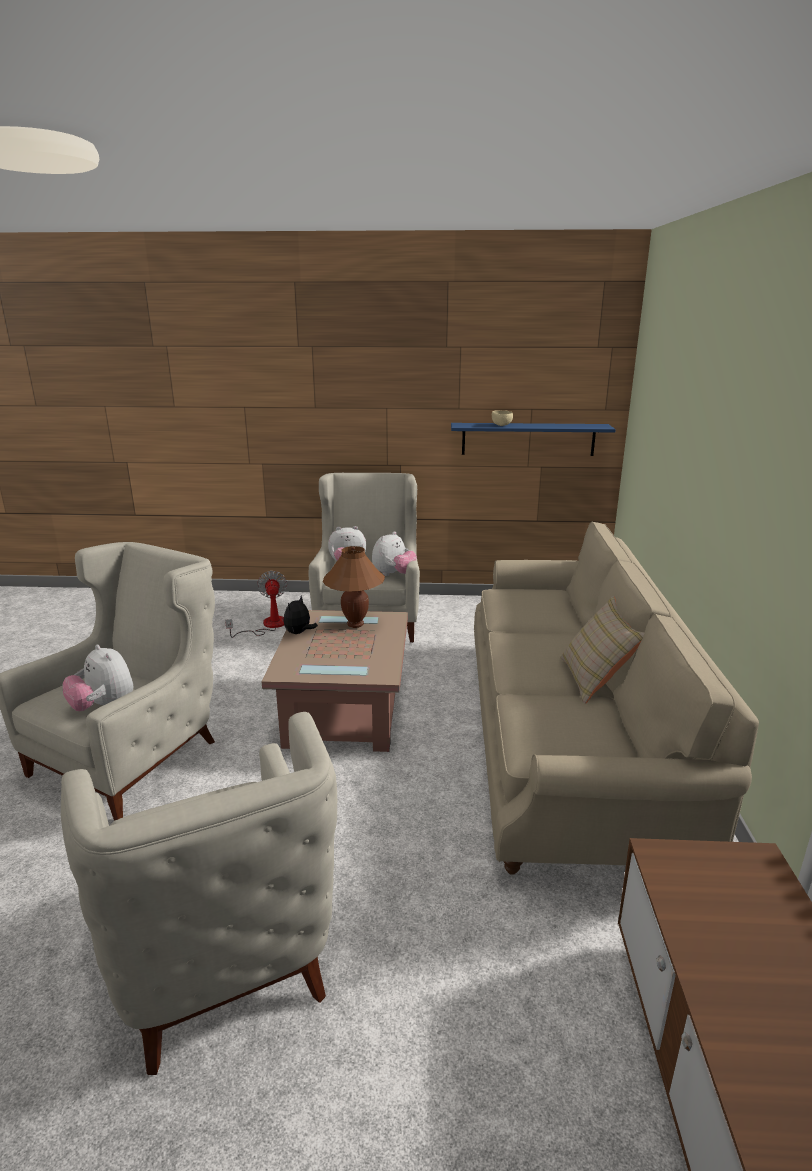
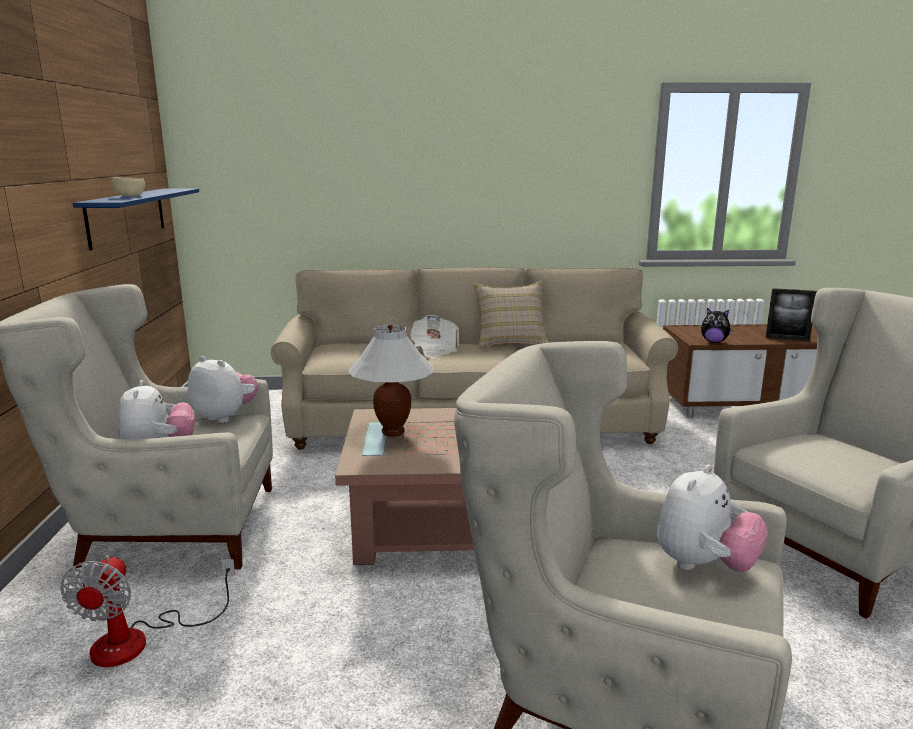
camera: 95 degrees left, 5 degrees down
(267, 626) = (140, 640): fan -> fan turned 75 degrees counterclockwise
(299, 633) = (420, 463): plush toy -> plush toy (714, 342)
(355, 624) = (392, 432): brown table lamp -> white table lamp
(549, 636) = (435, 350): none -> newspaper
(737, 1024) = (787, 339): none -> picture frame

